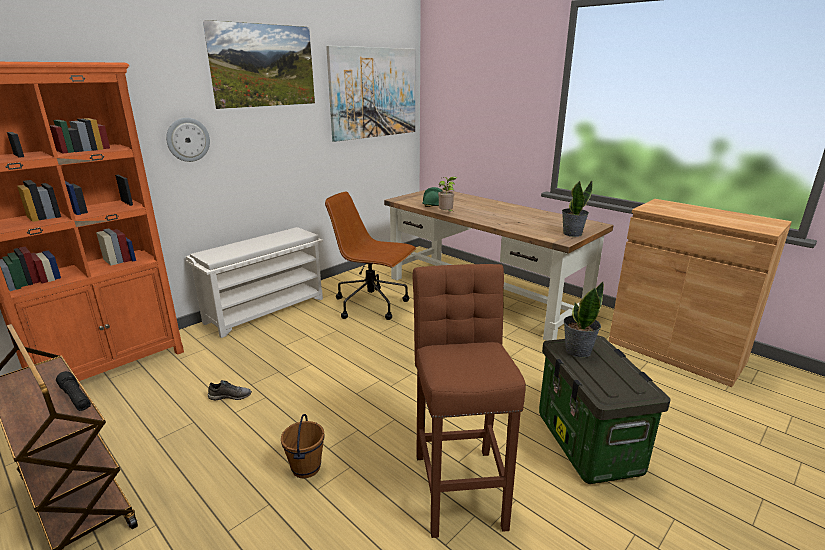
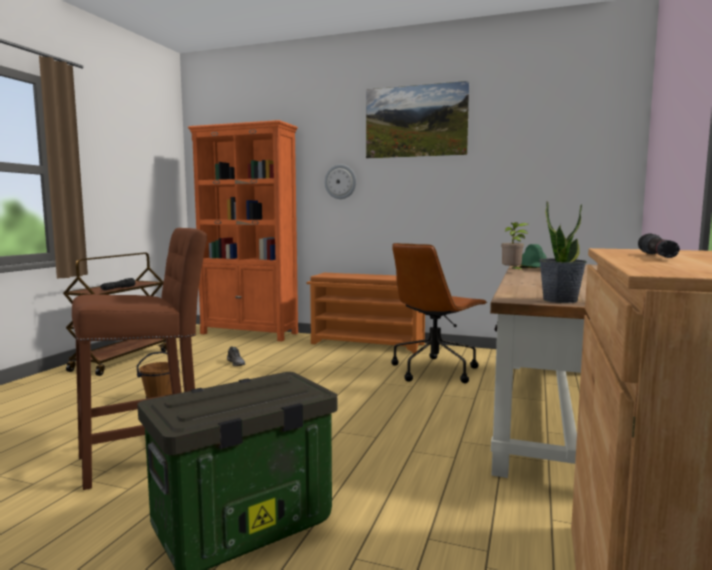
camera: 65 degrees right, 15 degrees down
(266, 310) = (369, 343): white shoe rack -> orange shoe rack
(372, 305) = (435, 370): brown office chair -> brown office chair turned 135 degrees counterclockwise
(374, 93) = (555, 143): picture -> none
(577, 350) = (272, 382): potted plant -> none
(693, 214) = (657, 256): none -> black flashlight

